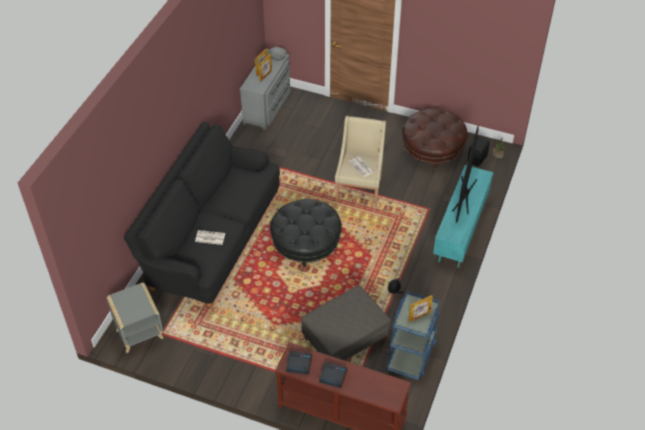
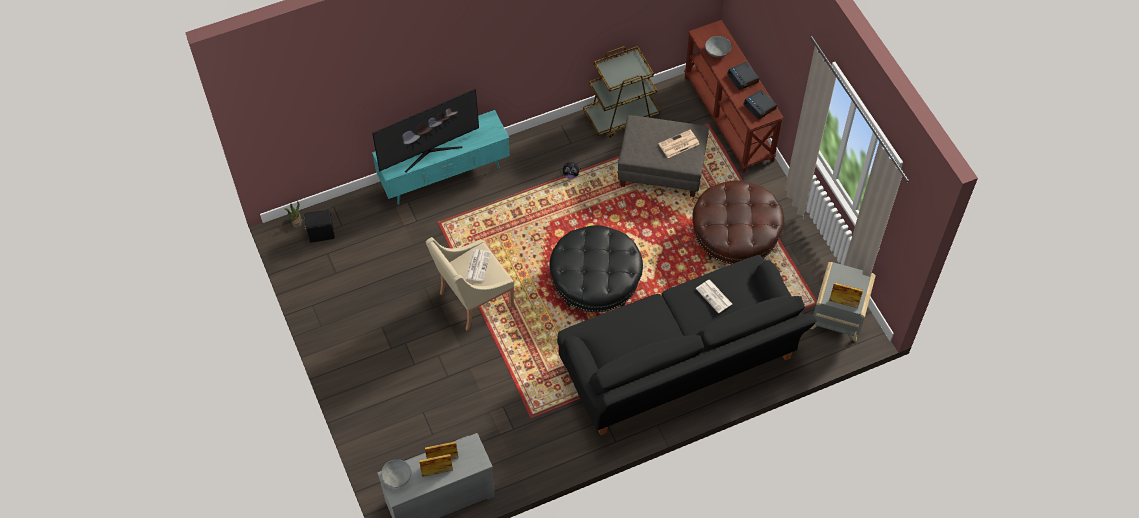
camera: 135 degrees left, 10 degrees up
(335, 323) = (678, 144): none -> newspaper
(372, 383) = (717, 51): none -> grey bowl
(411, 354) = (621, 116): blue cart -> brown cart
(419, 316) = (623, 66): picture frame -> picture frame (843, 303)
(432, 150) = (348, 281): brown ottoman -> brown ottoman (735, 237)

